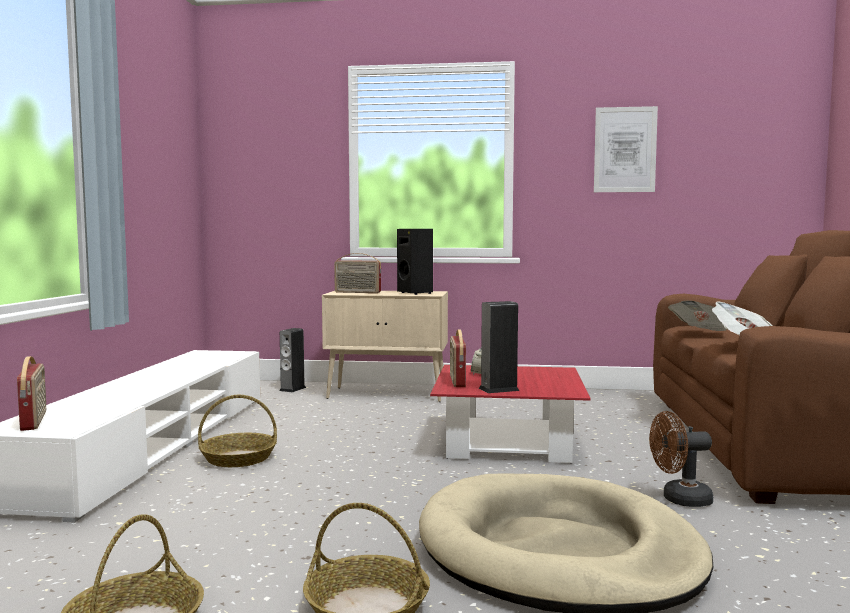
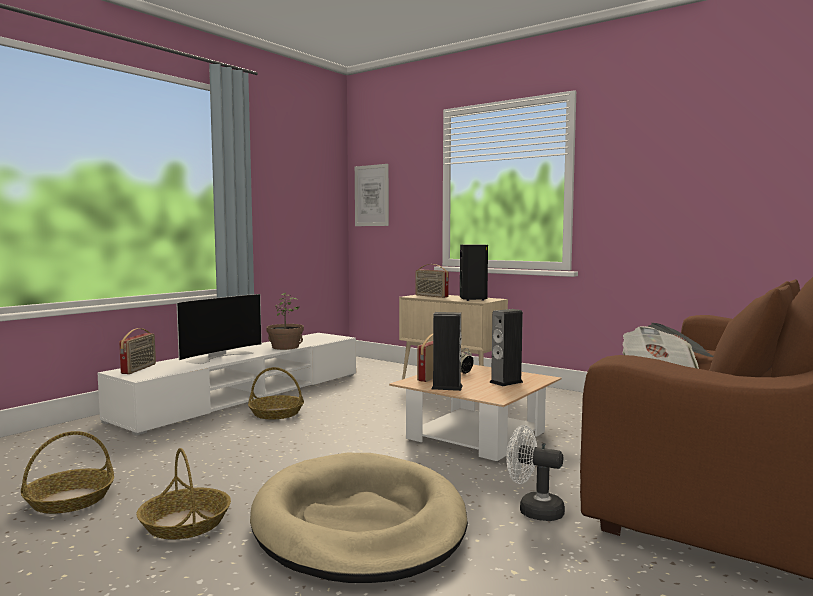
camera: 30 degrees right, 0 degrees up
(124, 391) = (219, 356): none -> television
(194, 370) = (285, 347): none -> potted plant
(292, 389) = (392, 369): speaker -> speaker (506, 382)
(508, 443) = (476, 435): red coffee table -> beige coffee table
(625, 149) = (680, 166): picture -> picture (371, 195)
(679, 499) = (533, 510): brown fan -> white fan

